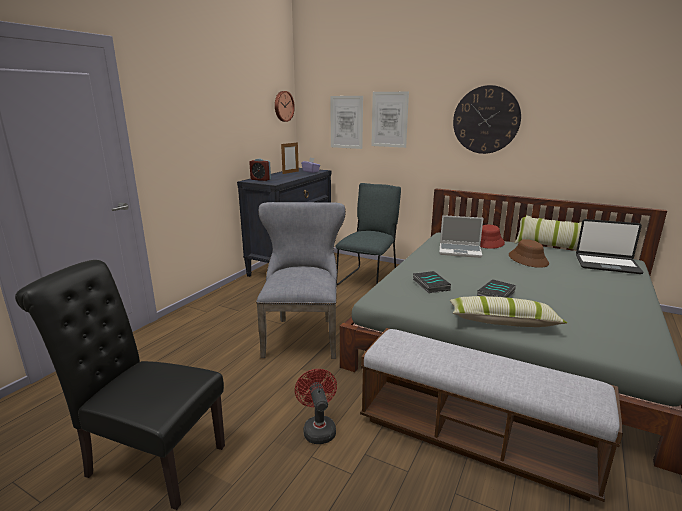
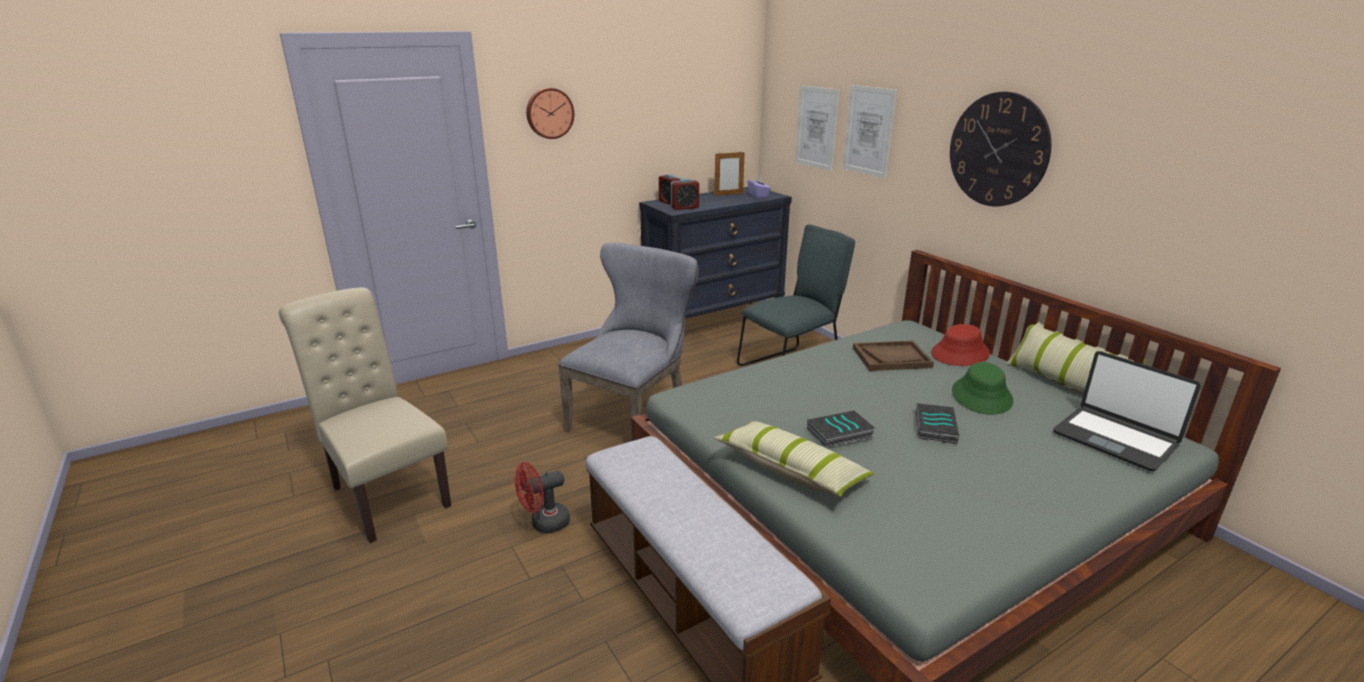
camera: 30 degrees right, 5 degrees up
(149, 459) = (386, 493): black chair -> beige chair
(276, 181) = (684, 208): none -> alarm clock
(283, 106) = (735, 97): wall clock -> wall clock (549, 113)
(318, 428) = (544, 524): red fan -> red fan turned 135 degrees counterclockwise
(430, 285) = (767, 395): book -> book (934, 427)
(460, 251) = (891, 358): laptop -> brown tray
(528, 259) = (982, 396): brown hat -> green hat

